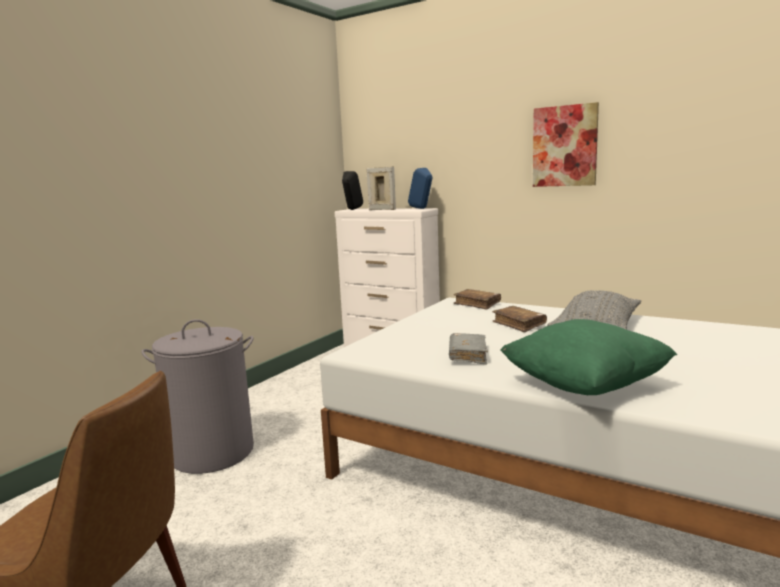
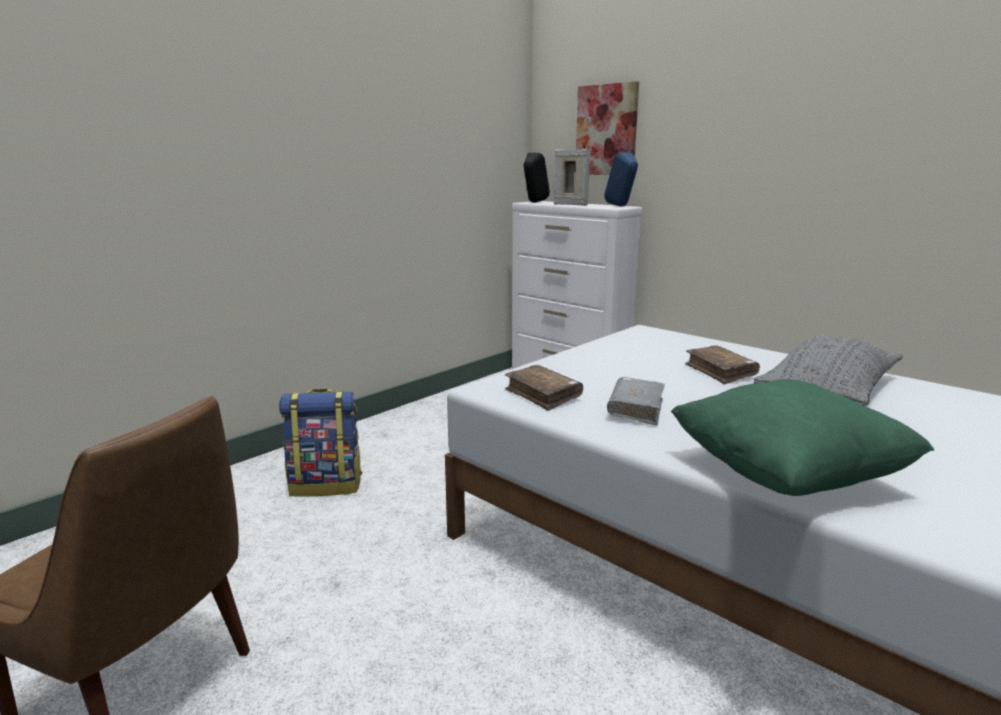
camera: 10 degrees right, 5 degrees up
(212, 452) = (326, 485): grey laundry basket -> backpack
(477, 304) = (673, 337): brown book -> brown book (543, 395)
(564, 146) = (824, 130): picture -> picture (606, 130)

